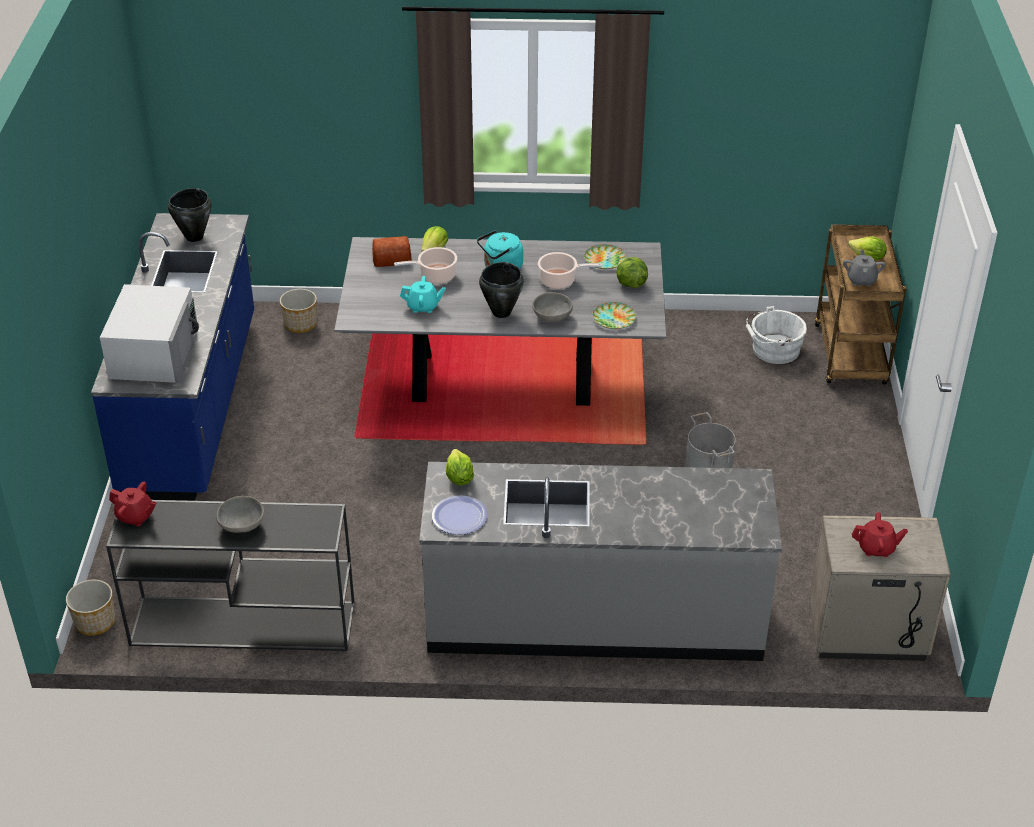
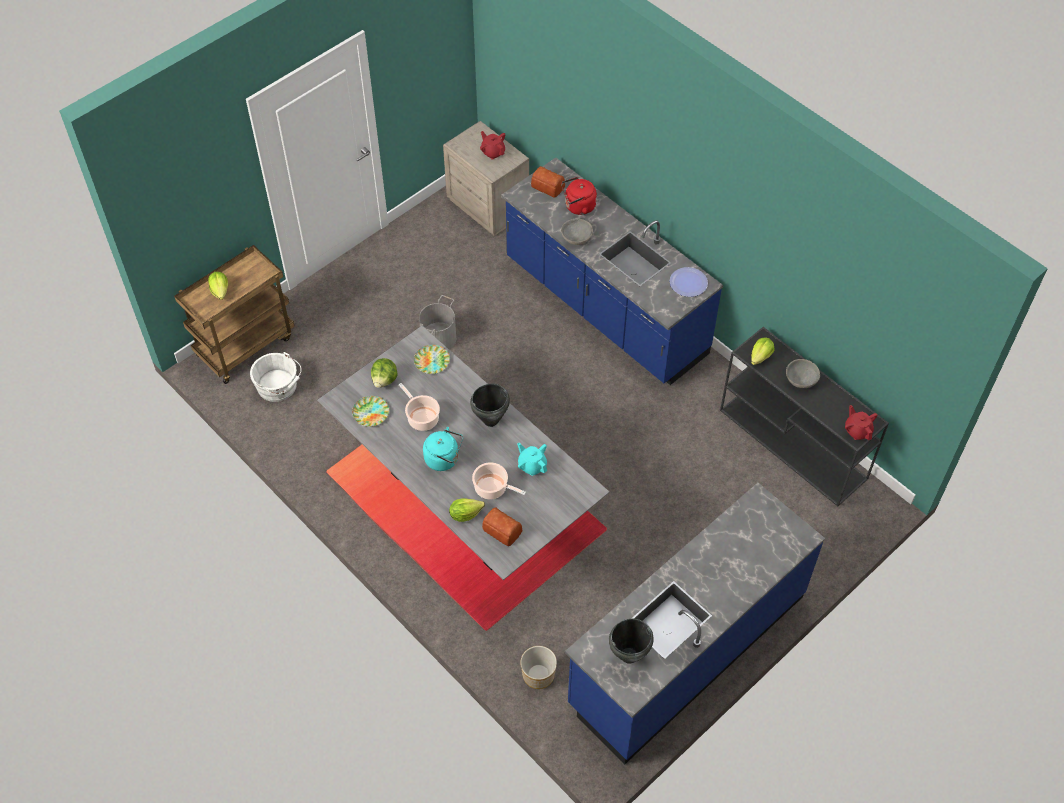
camera: 135 degrees left, 15 degrees up
(94, 622) = (877, 510): planter -> none
(154, 353) = (756, 543): white microwave -> none
(459, 478) = (663, 305): lettuce -> lettuce (760, 357)
(552, 317) = (465, 392): grey bowl -> grey bowl (576, 238)
(594, 617) = (604, 308): grey counter -> blue counter
(677, 512) = (578, 207): none -> red kettle
(738, 510) = (548, 187): none -> bread
(861, 280) = (251, 279): grey teapot -> none

